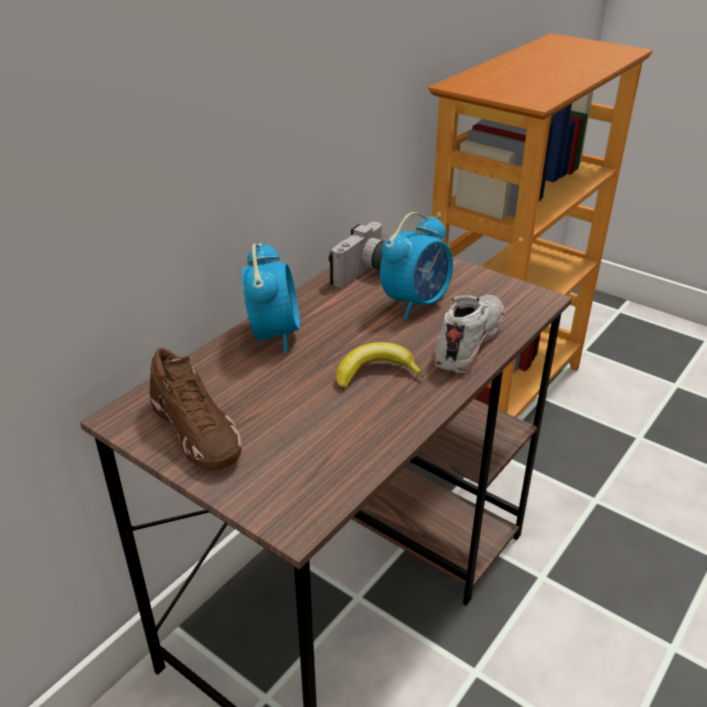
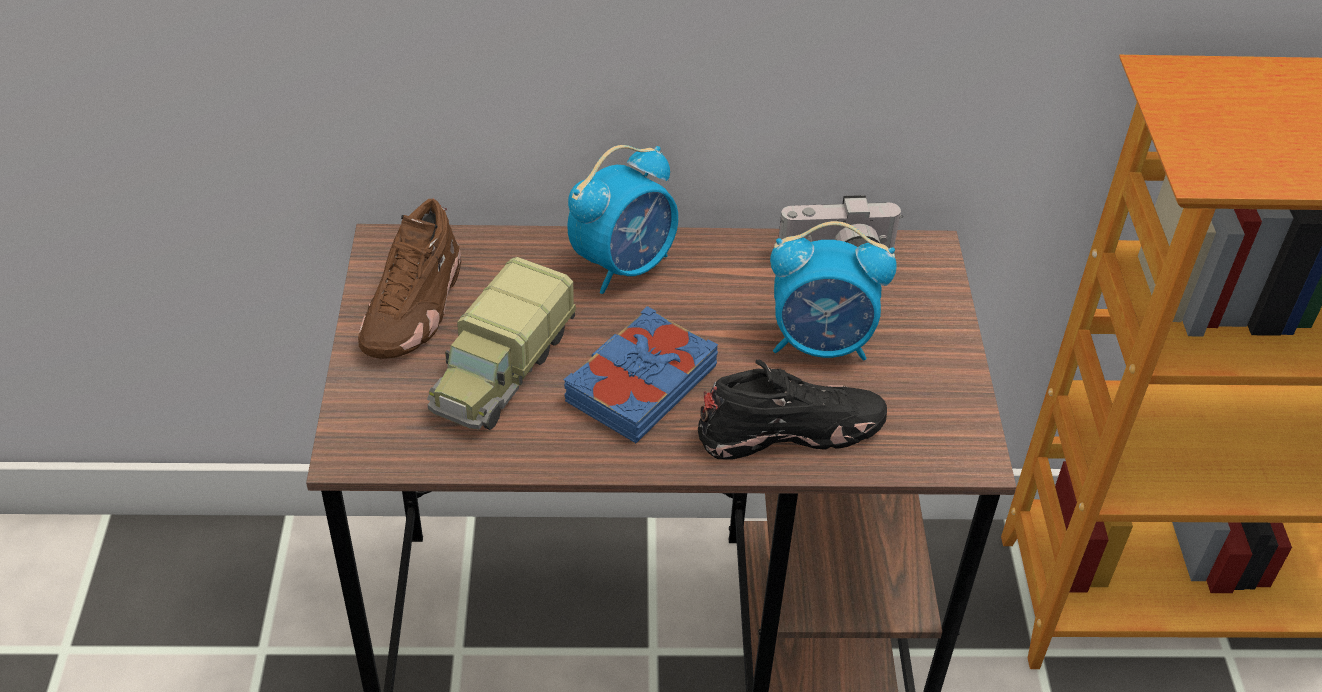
camera: 50 degrees right, 10 degrees up
(302, 420) = (501, 371): none -> toy truck
(375, 373) = (639, 383): banana -> blue book
(468, 340) = (790, 430): white shoe -> black shoe

